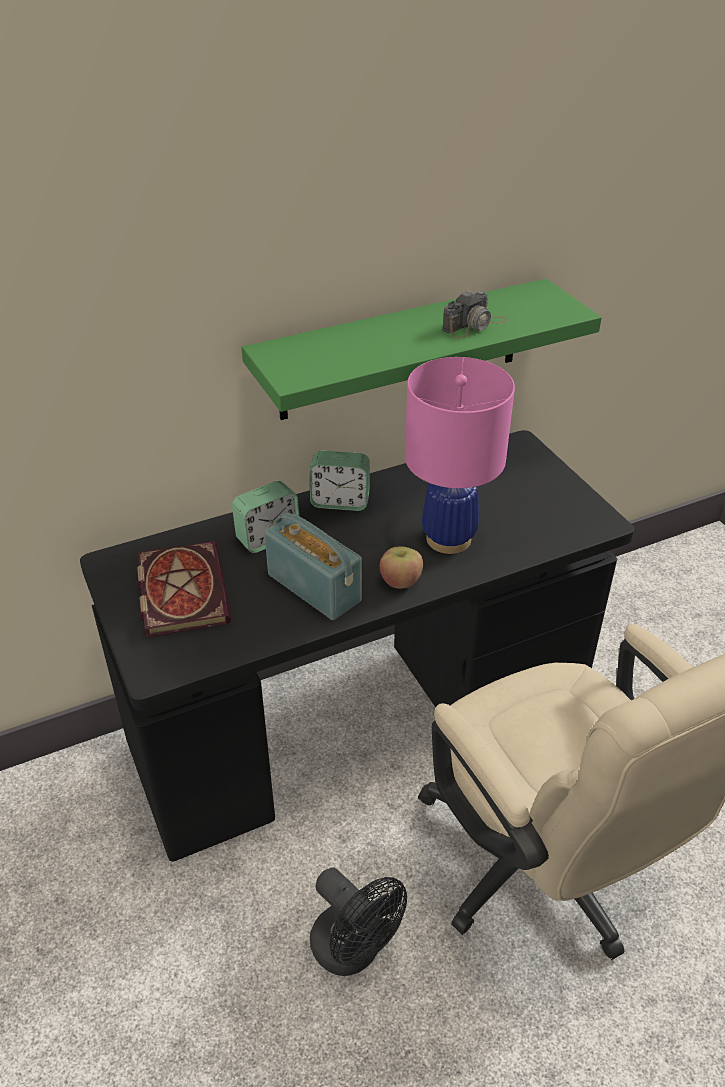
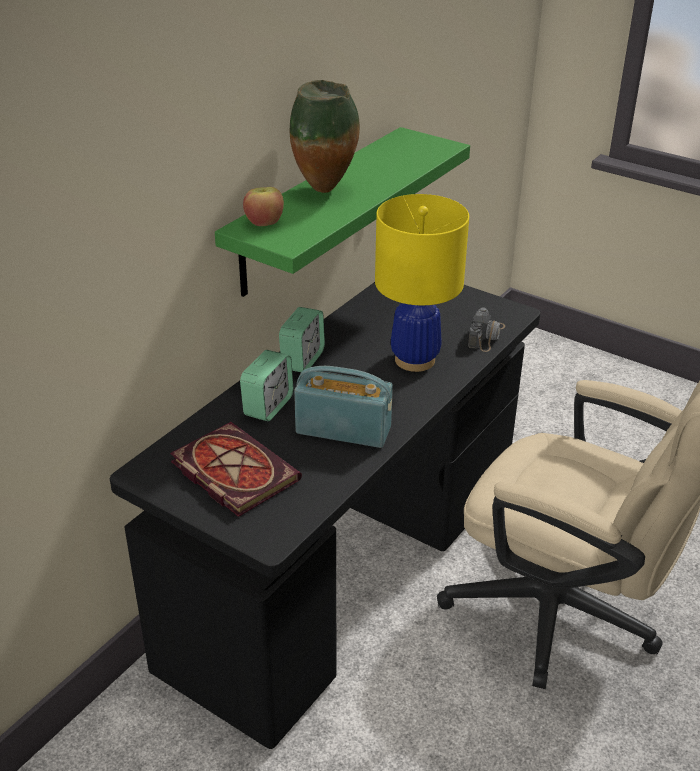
camera: 30 degrees left, 5 degrees down
(340, 501) = (302, 360): alarm clock -> alarm clock turned 45 degrees counterclockwise
(354, 951) = (473, 742): black fan -> none
(390, 331) = (326, 191): none -> vase
(400, 581) = (407, 402): apple -> apple (264, 222)
(449, 538) = (415, 360): pink table lamp -> yellow table lamp
(475, 325) = (386, 171): camera -> camera (486, 336)

